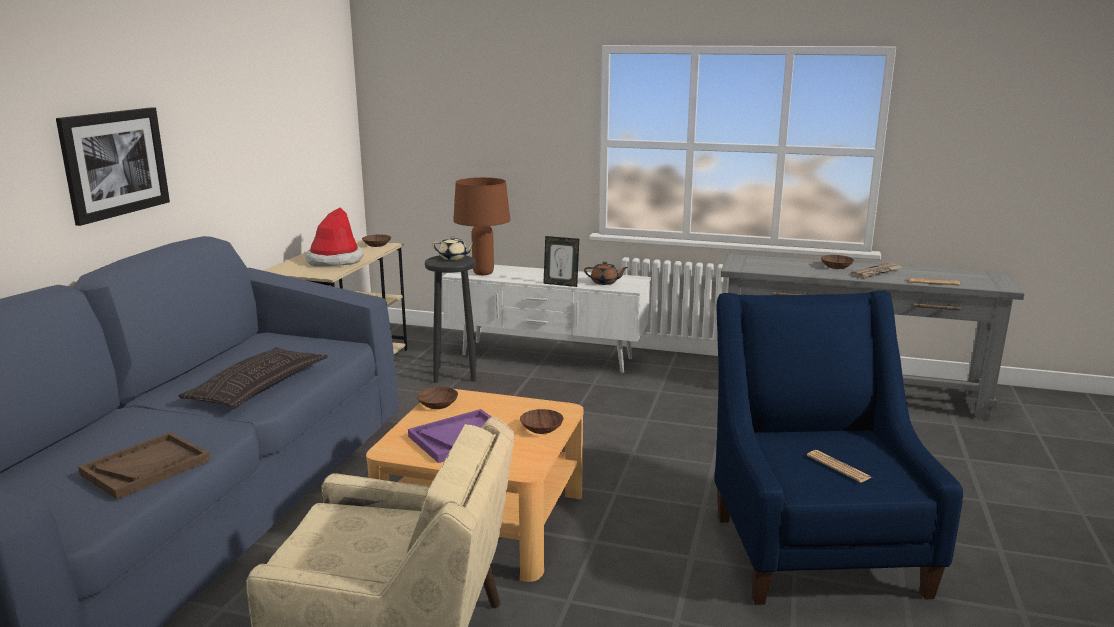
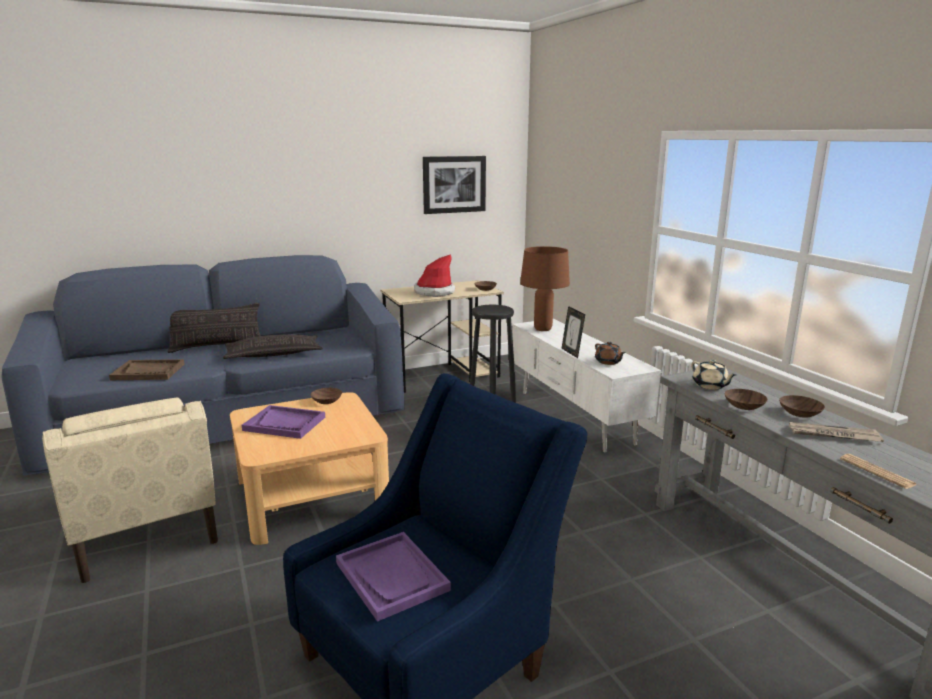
camera: 50 degrees right, 0 degrees up
(114, 163) = (260, 200): picture -> picture (454, 184)
(146, 409) = (217, 347): none -> pillow
(454, 258) = (499, 308): beige teapot -> beige teapot (710, 386)
(542, 429) = (328, 440): brown bowl -> brown bowl (744, 406)
(838, 467) = (392, 576): newspaper -> purple tray

